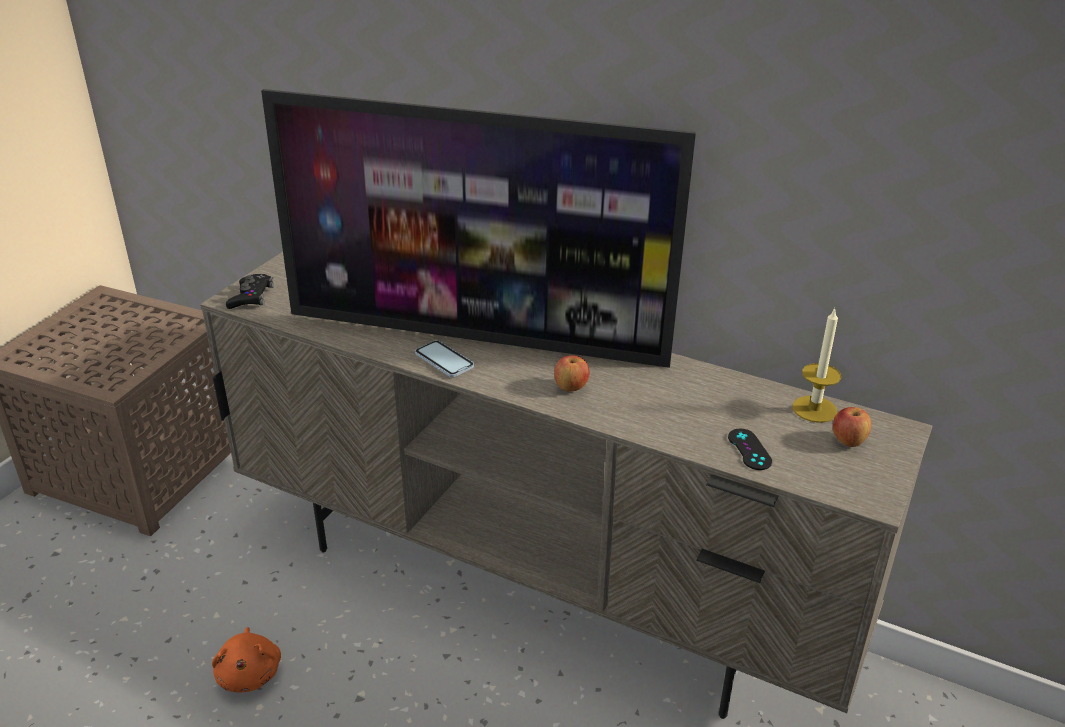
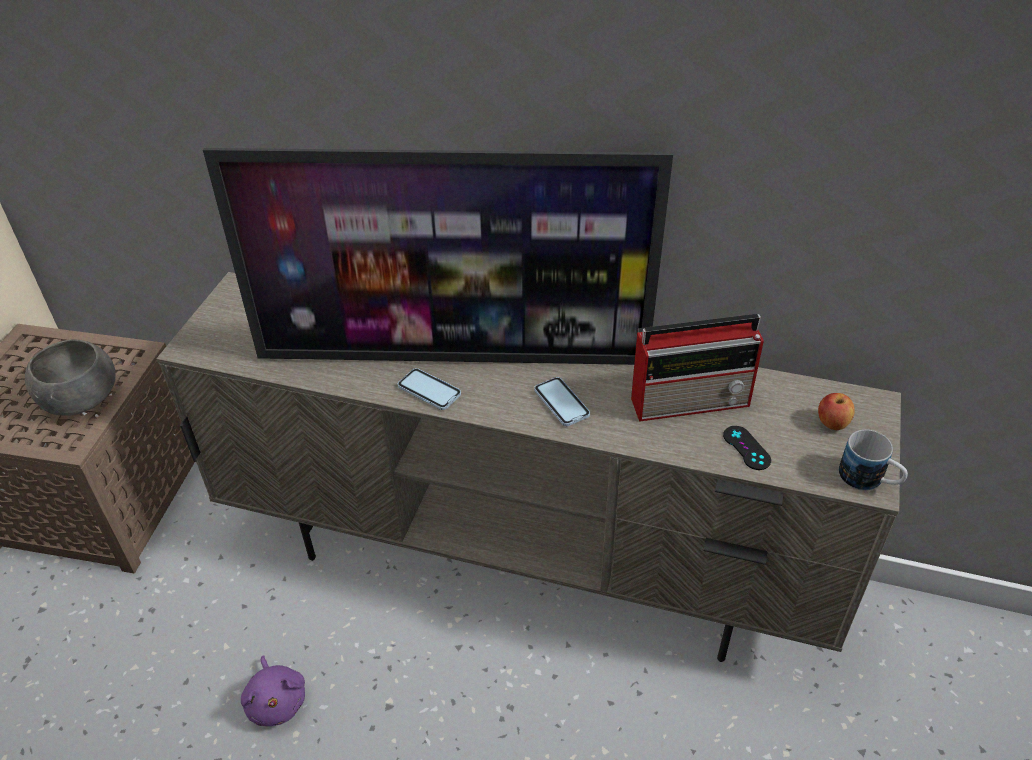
camera: 10 degrees left, 10 degrees up
(133, 350) = (80, 399): none -> grey bowl
(250, 673) = (277, 701): orange plush toy -> purple plush toy
(251, 297) = (208, 342): black game controller -> none
(571, 387) = (561, 403): apple -> phone
(705, 402) = (692, 400): none -> radio
(814, 409) = (793, 392): candle -> none
(873, 495) = (869, 480): none -> mug

